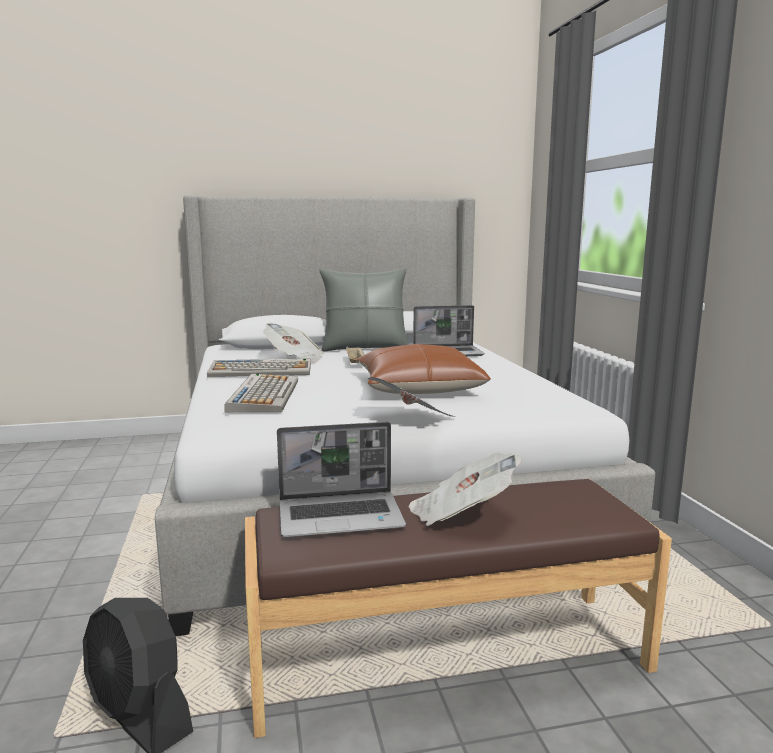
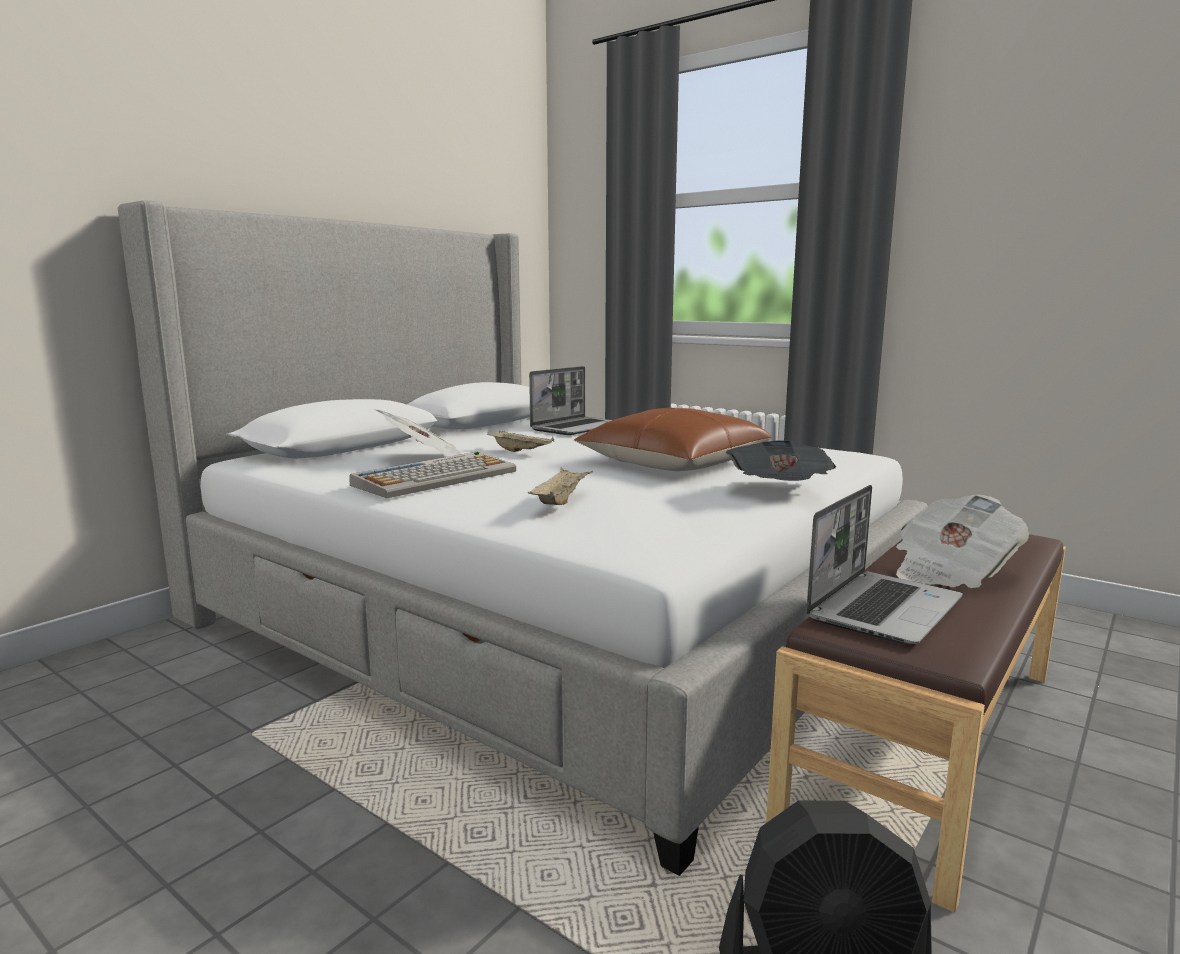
camera: 40 degrees left, 0 degrees up
(263, 395) = (561, 500): keyboard -> beige tray
(365, 348) = (466, 435): grey pillow -> none

